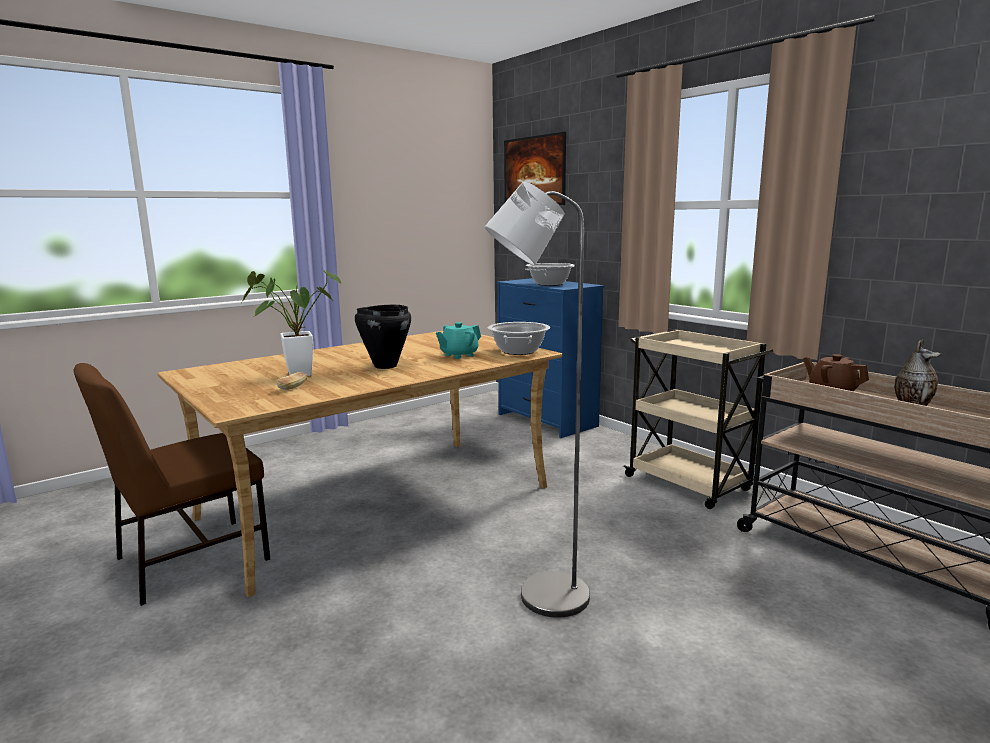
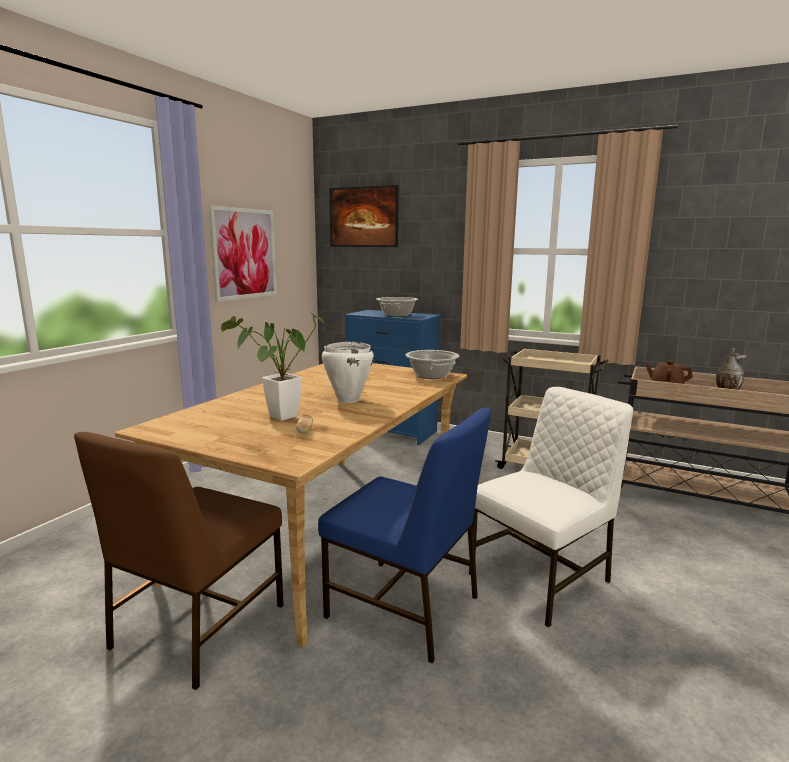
camera: 25 degrees left, 0 degrees up
(367, 589) = (405, 608): none -> blue chair
(385, 366) = (347, 400): black cooking pot -> white cooking pot
(392, 215) = (244, 254): none -> picture
(458, 355) = (390, 383): turquoise teapot -> none
(541, 598) = (543, 578): grey floor lamp -> white chair

